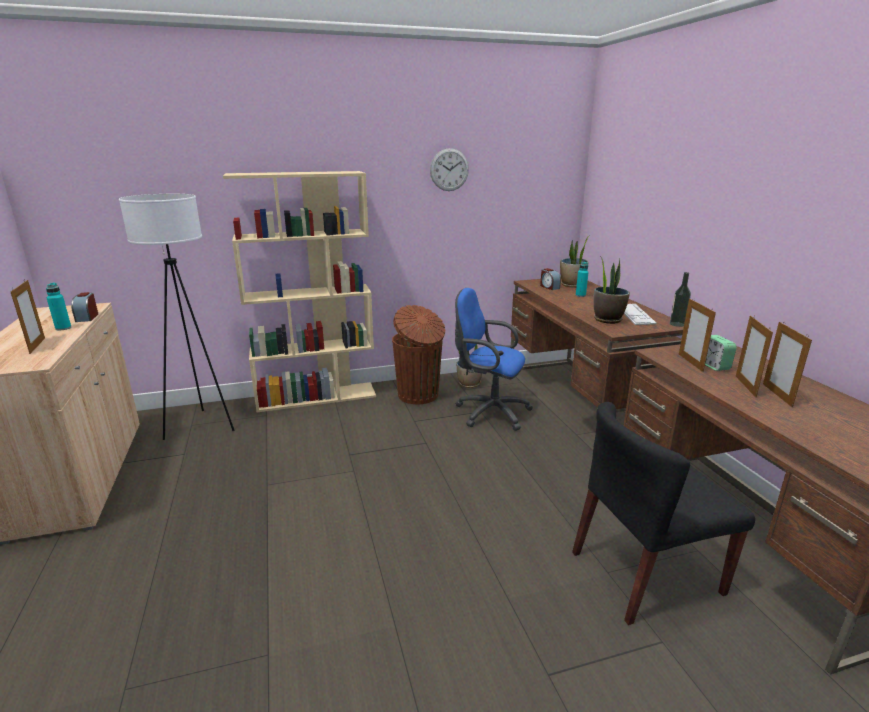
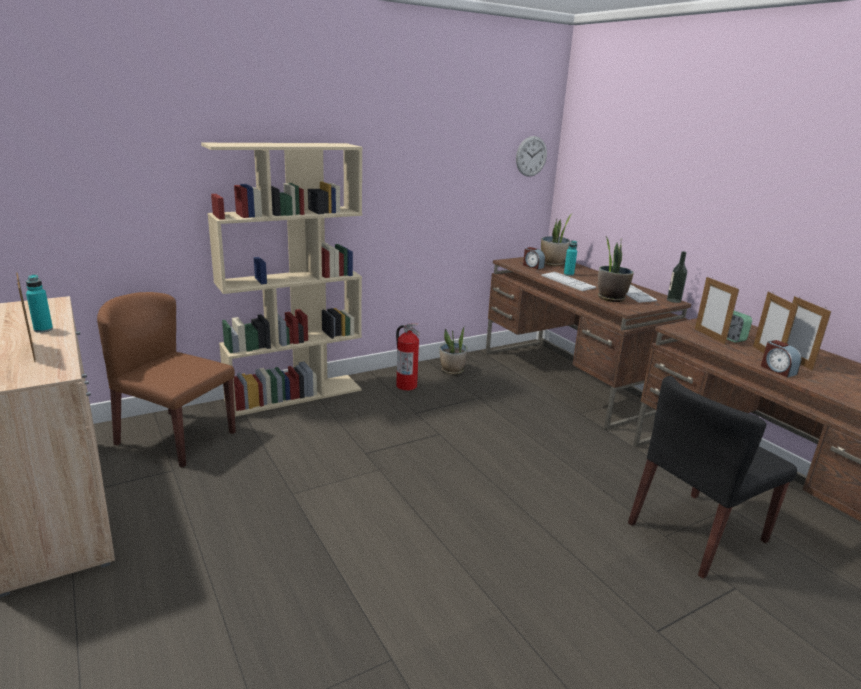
camera: 15 degrees left, 0 degrees up
(87, 317) = (60, 315): alarm clock -> alarm clock (777, 370)
(201, 426) = (175, 438): white floor lamp -> brown chair
(419, 395) = (406, 385): brown trash can -> fire extinguisher
(449, 170) = (434, 143): wall clock -> wall clock (531, 156)
(488, 412) = (486, 398): blue office chair -> none
(573, 302) = (567, 282): none -> keyboard

